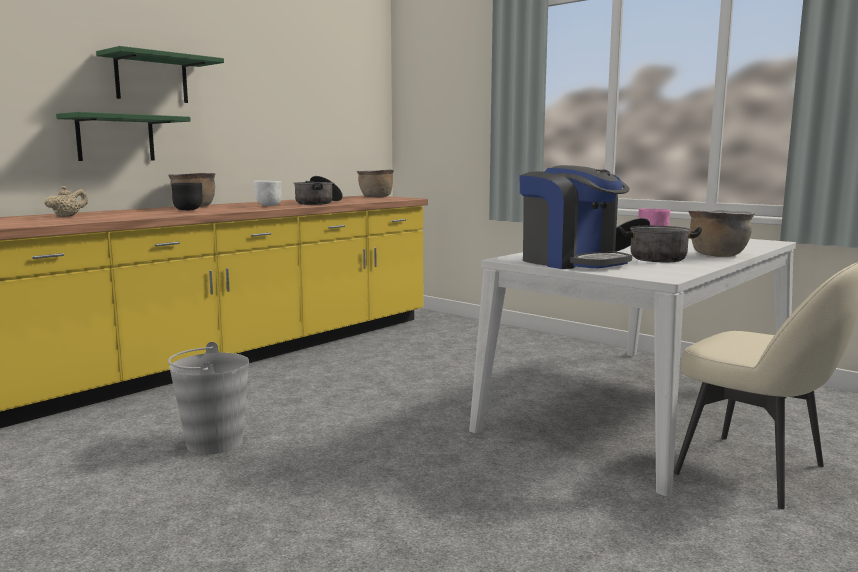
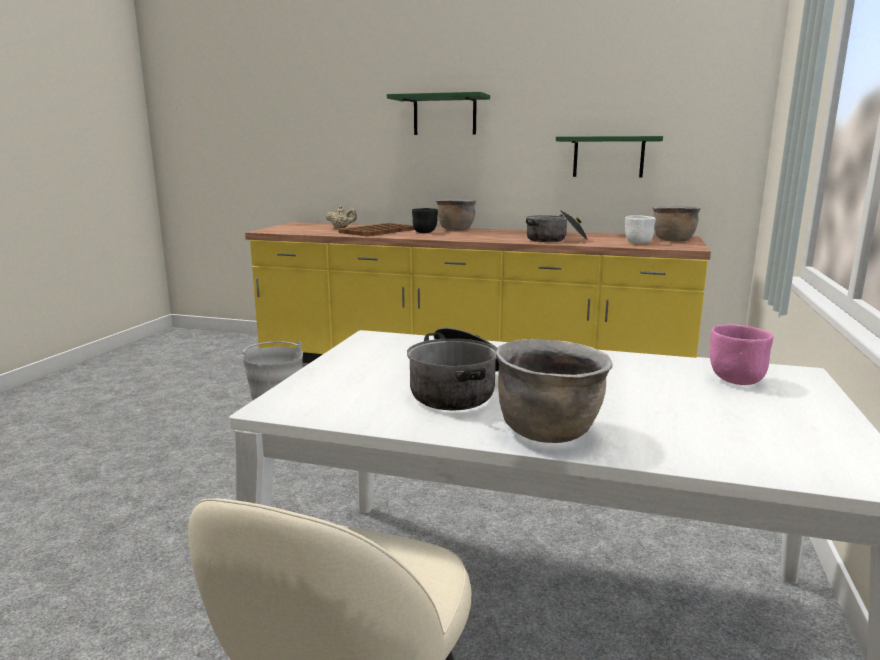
camera: 65 degrees right, 5 degrees up
(115, 138) = (411, 168): green shelf -> green shelf (608, 157)
(134, 213) = (377, 231): none -> brown tray
(268, 205) = (497, 236): white bowl -> white bowl (637, 243)
(571, 262) = (376, 360): coffee machine -> none

